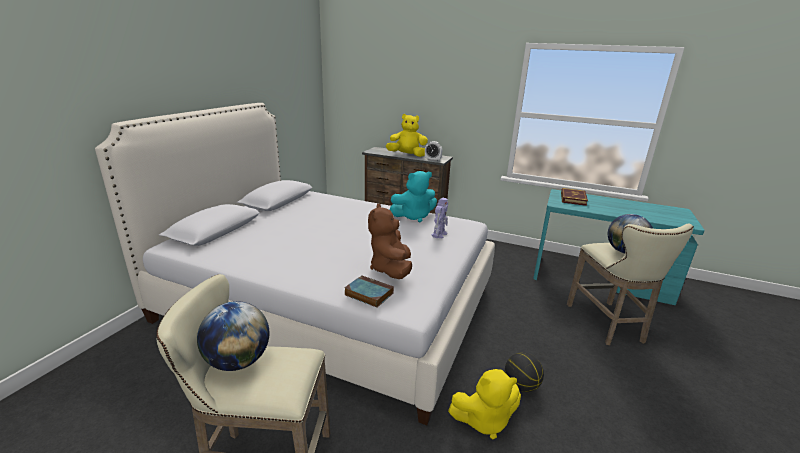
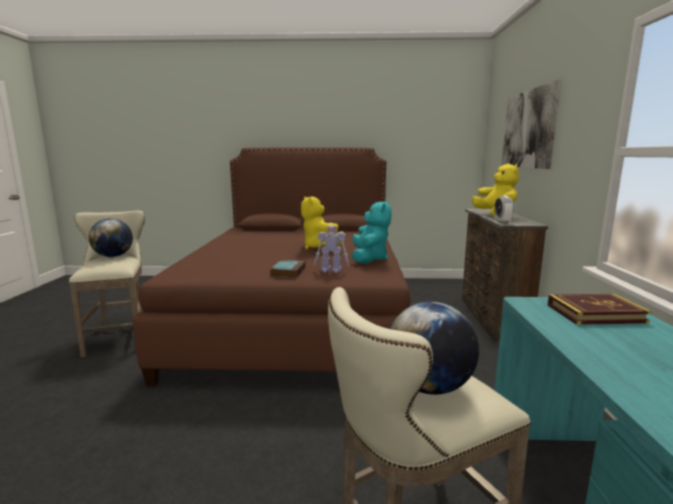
camera: 70 degrees right, 10 degrees down
(329, 304) = (297, 316): white bed -> brown bed
(368, 294) = (188, 263): book -> book (288, 271)
(391, 269) = (233, 263): brown plush toy -> none
(409, 87) = (528, 129): none -> picture
(413, 216) = (369, 259): turquoise plush toy -> turquoise plush toy turned 135 degrees counterclockwise
(484, 420) = (151, 416): yellow plush toy -> yellow plush toy (319, 247)
(521, 386) = (206, 437): basketball -> none

